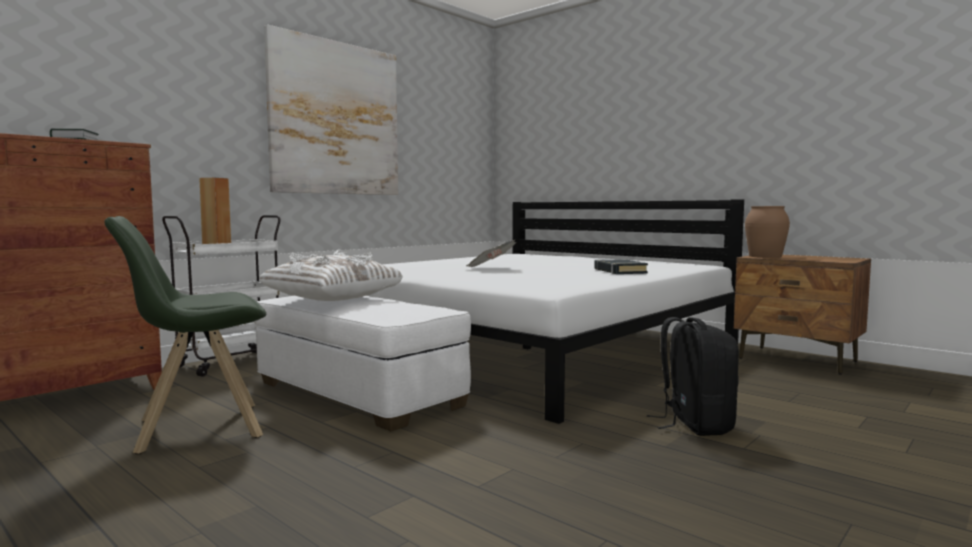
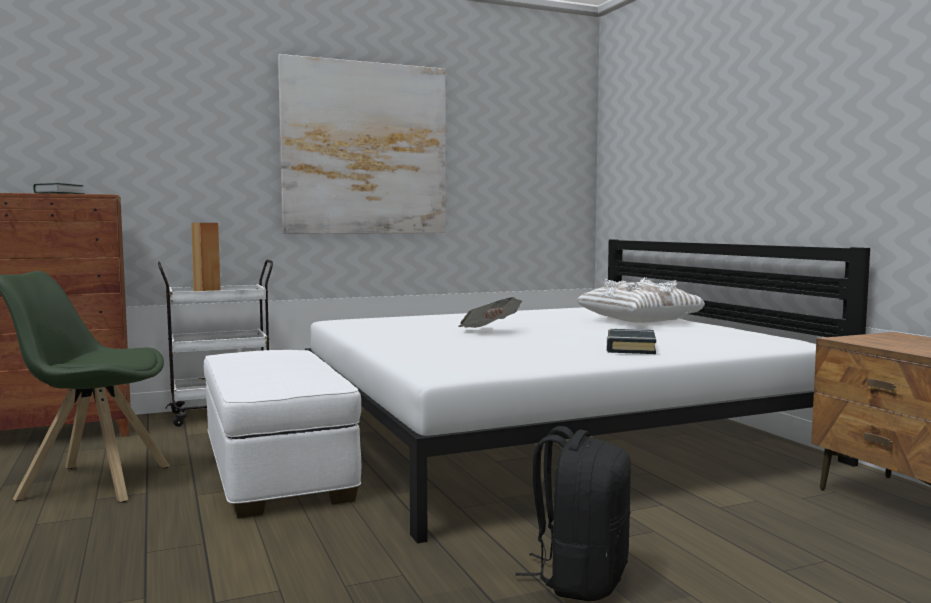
camera: 25 degrees right, 0 degrees up
(332, 299) = (257, 361): white pillow -> white pillow (639, 321)
(765, 256) = (868, 339): brown vase -> none

